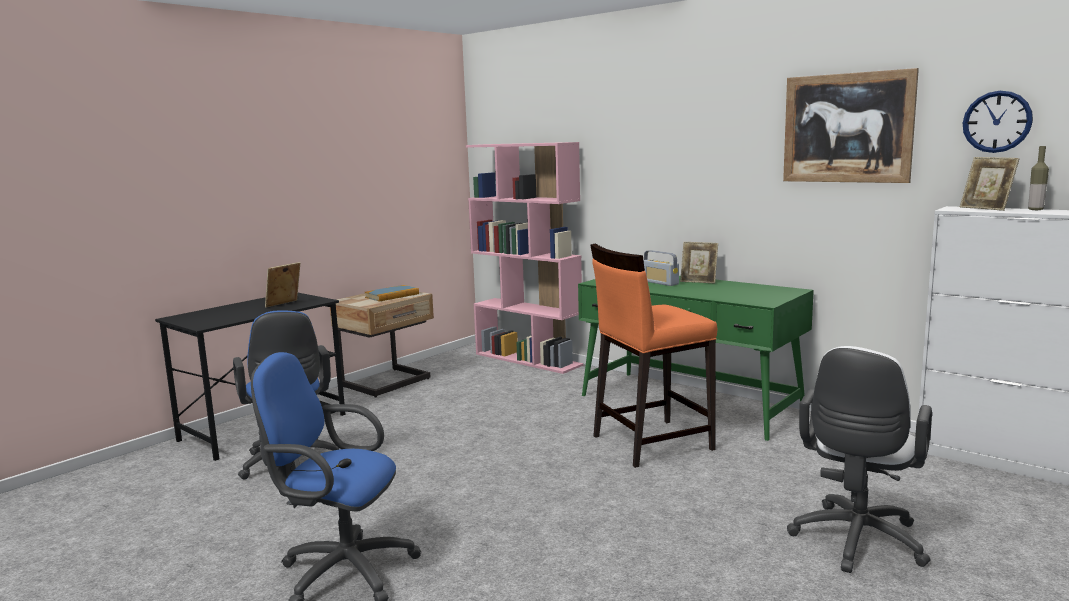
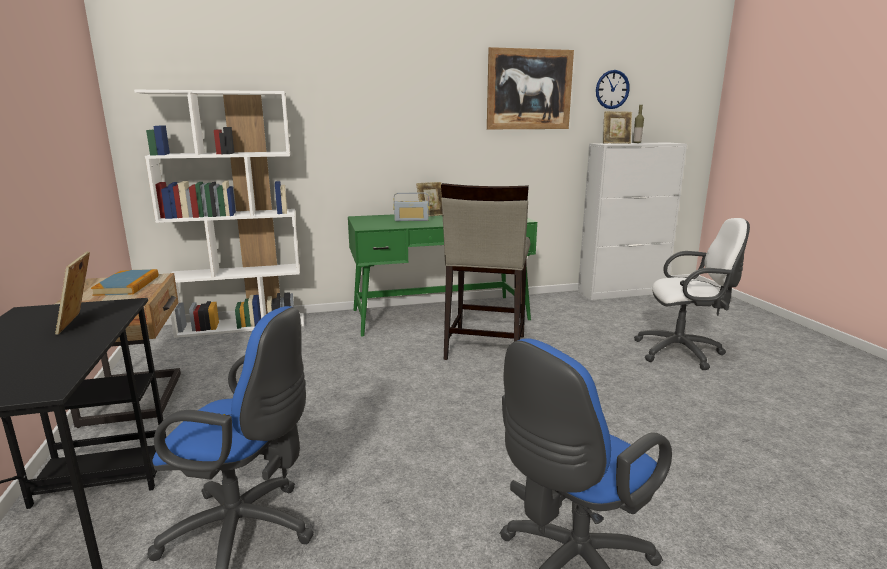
camera: 55 degrees left, 5 degrees up
(529, 359) = (243, 325): pink bookcase -> white bookcase
(650, 442) = (484, 347): orange stool -> beige stool
(856, 543) = (683, 352): white office chair -> white office chair turned 60 degrees counterclockwise

